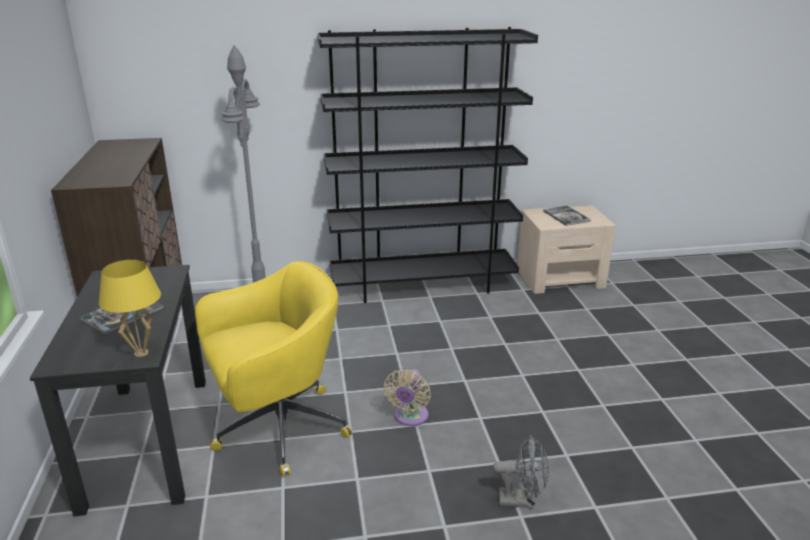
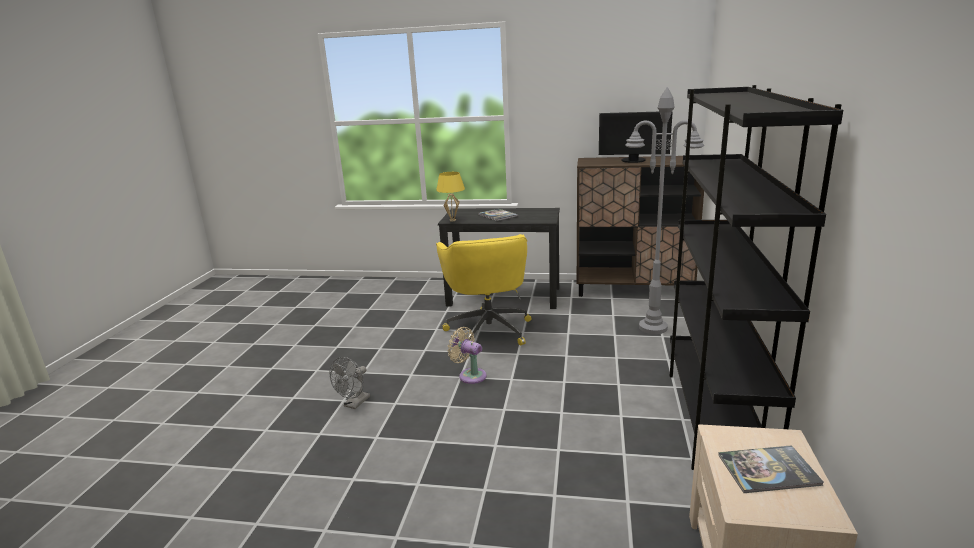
camera: 110 degrees right, 5 degrees down
(115, 162) = (633, 161): none -> monitor

